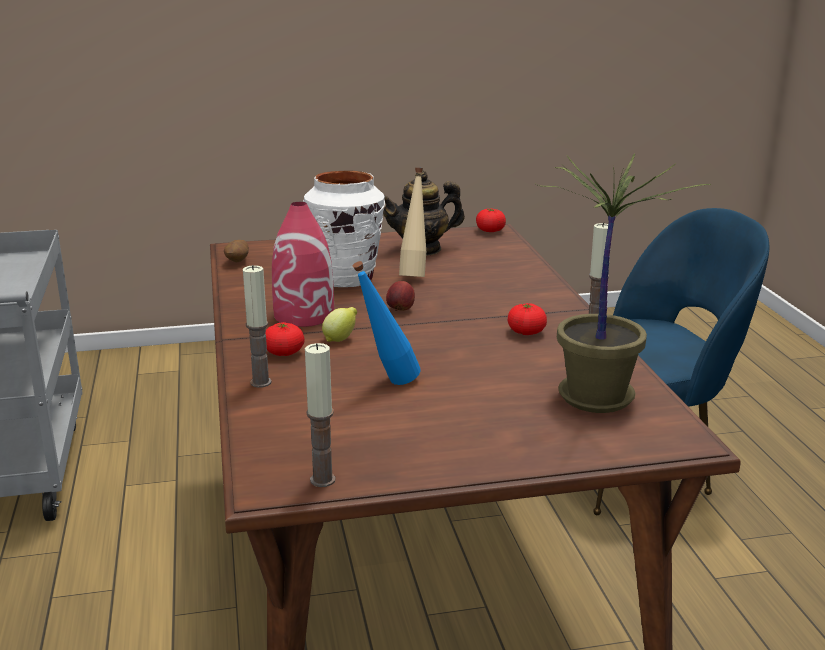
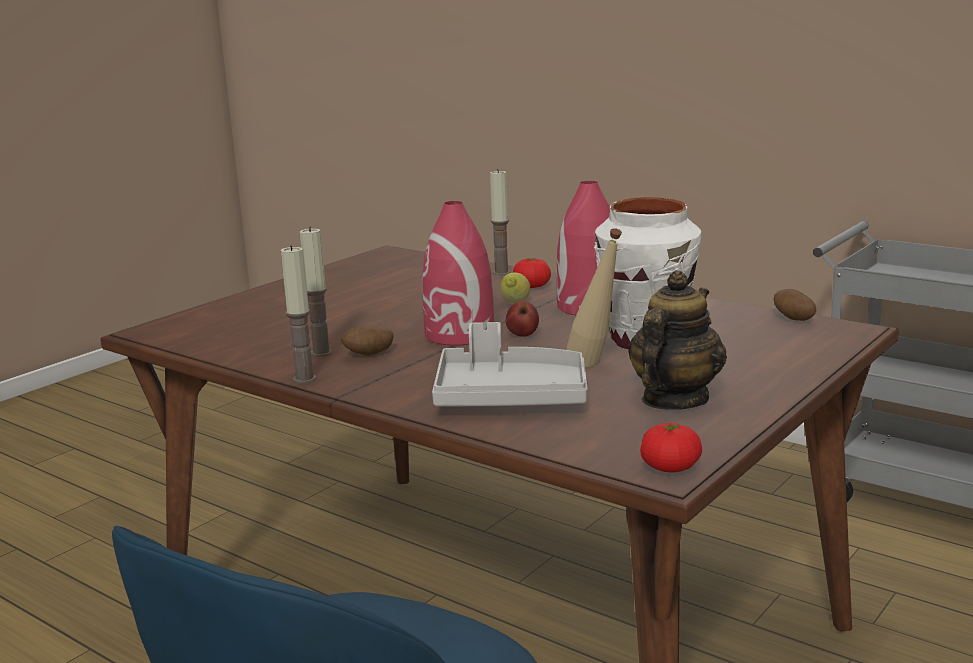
camera: 140 degrees right, 5 degrees down
(322, 480) = (363, 260): candle -> candle (321, 353)
(387, 383) = (415, 295): blue bottle -> none
(437, 326) = (460, 334): none -> red vase
(494, 276) = (510, 397): none -> grey tray
(526, 332) = (369, 355): tomato -> potato
(595, 396) = (244, 333): potted plant -> none

